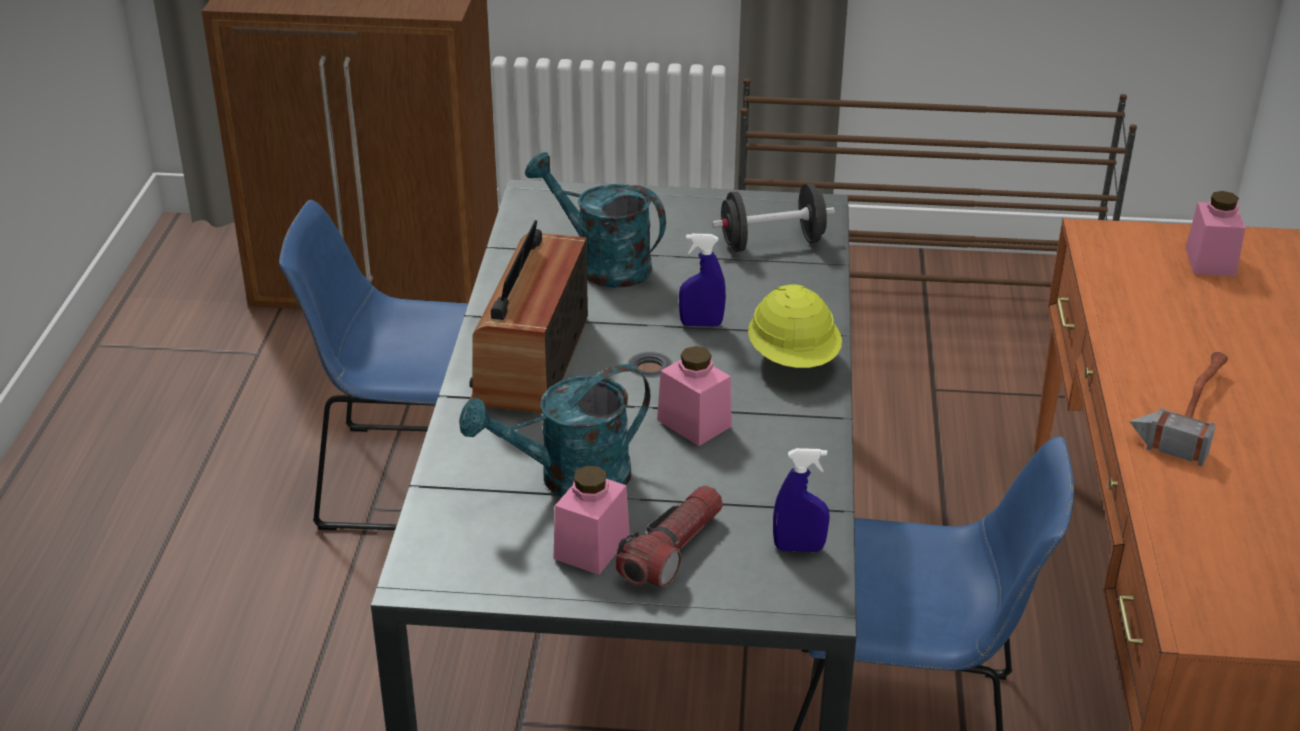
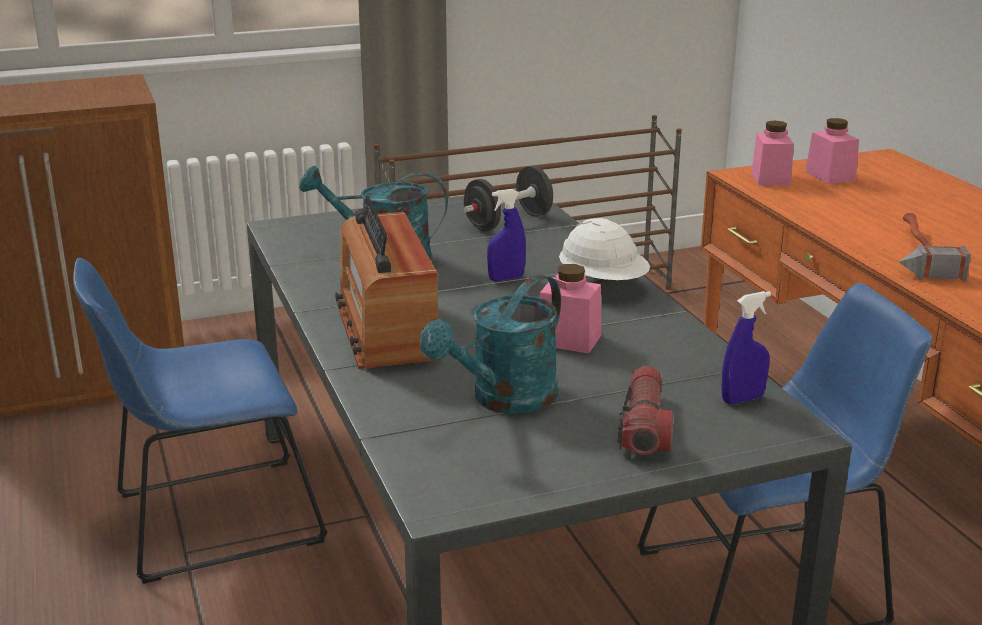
camera: 25 degrees left, 10 degrees down
(591, 547) = (574, 441): pink jar -> pink jar (770, 179)
(794, 360) = (603, 285): yellow hard hat -> white hard hat

